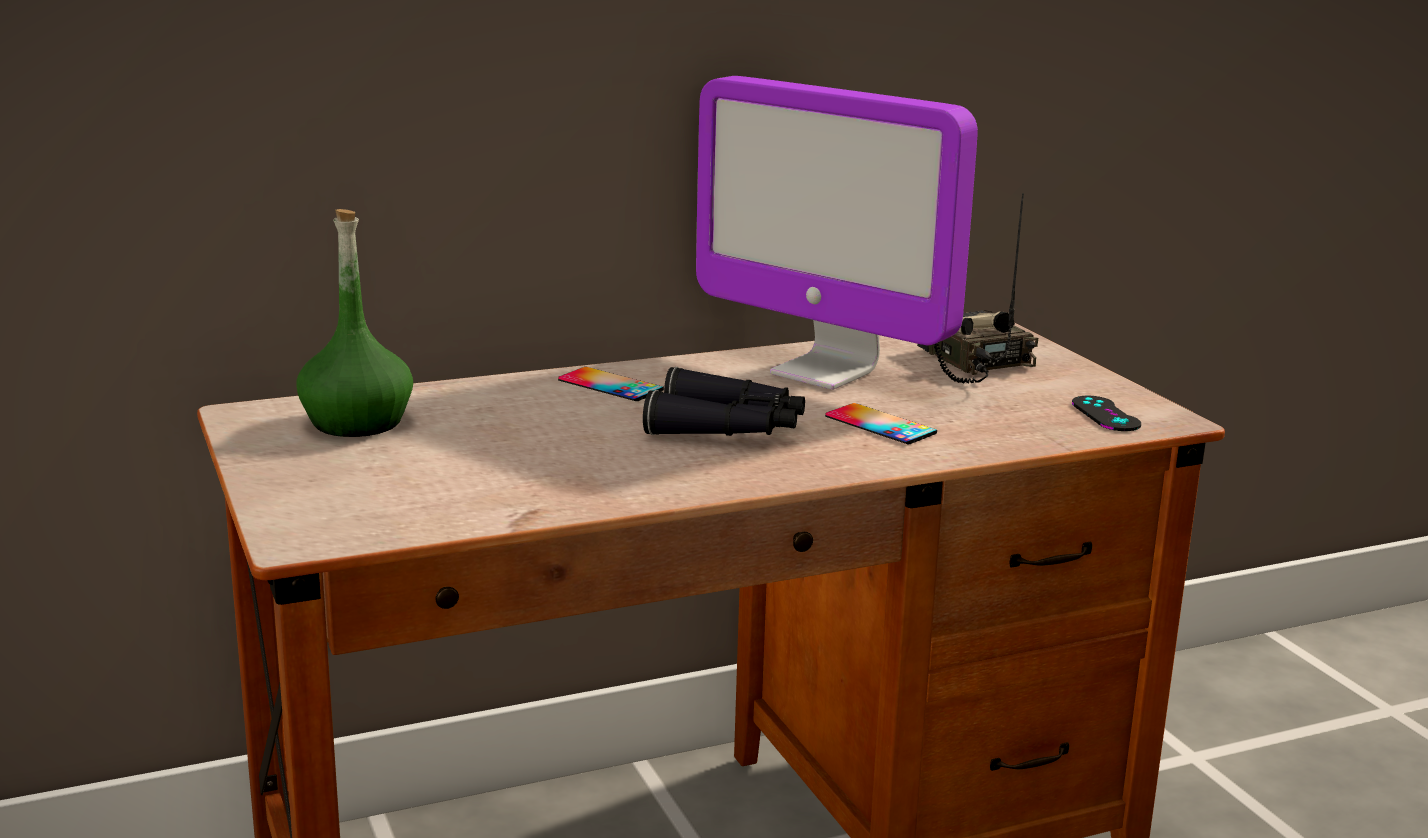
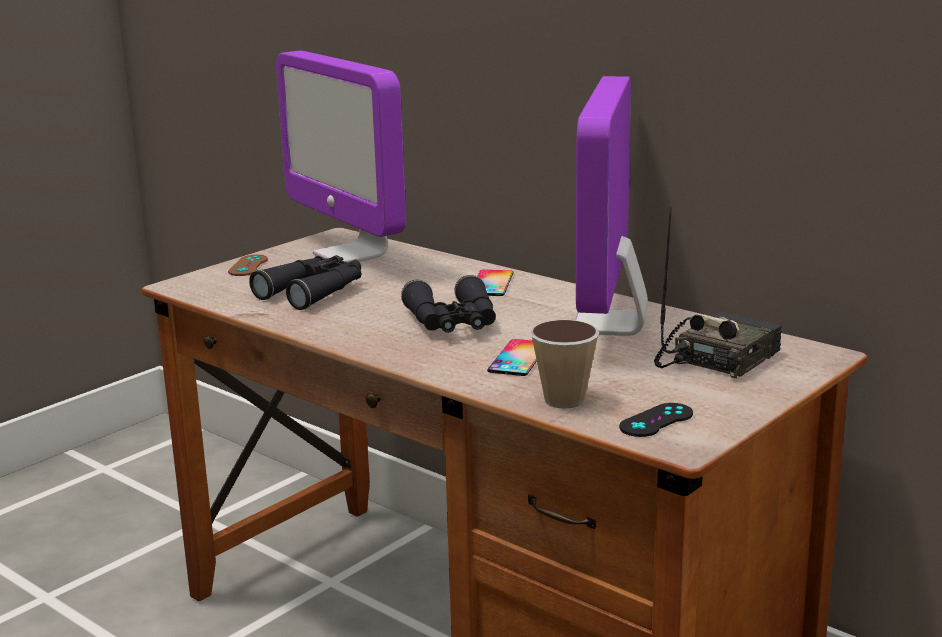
camera: 65 degrees right, 0 degrees up
(290, 484) = (248, 266): none -> brown game controller
(357, 422) = (350, 255): green bottle -> monitor
(488, 468) = (314, 291): none -> black binoculars
(1021, 433) = (564, 400): none -> cup

